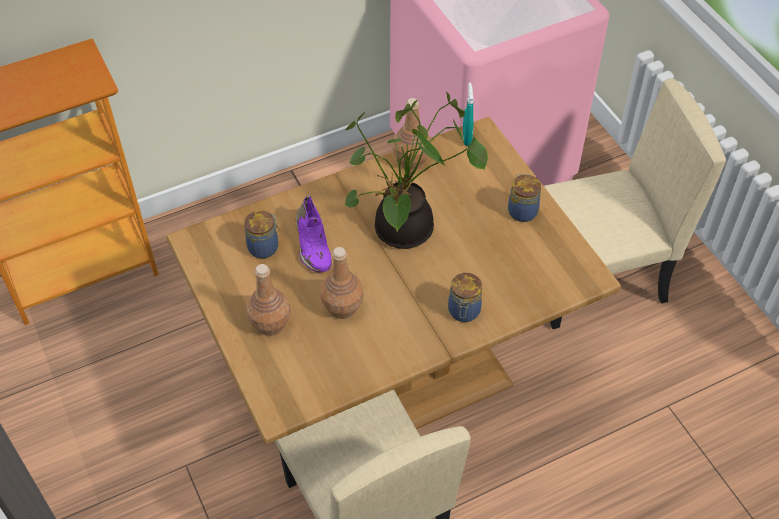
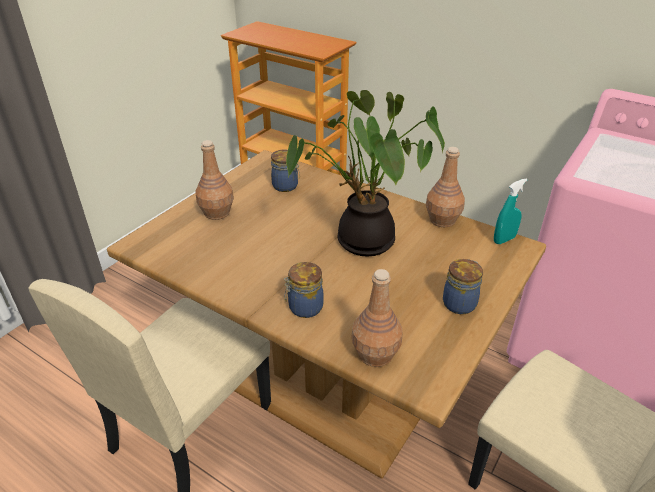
camera: 60 degrees right, 15 degrees down
(312, 244) = (308, 204): purple shoe -> none
(342, 307) = (257, 239): brown bottle -> brown bottle (374, 354)

